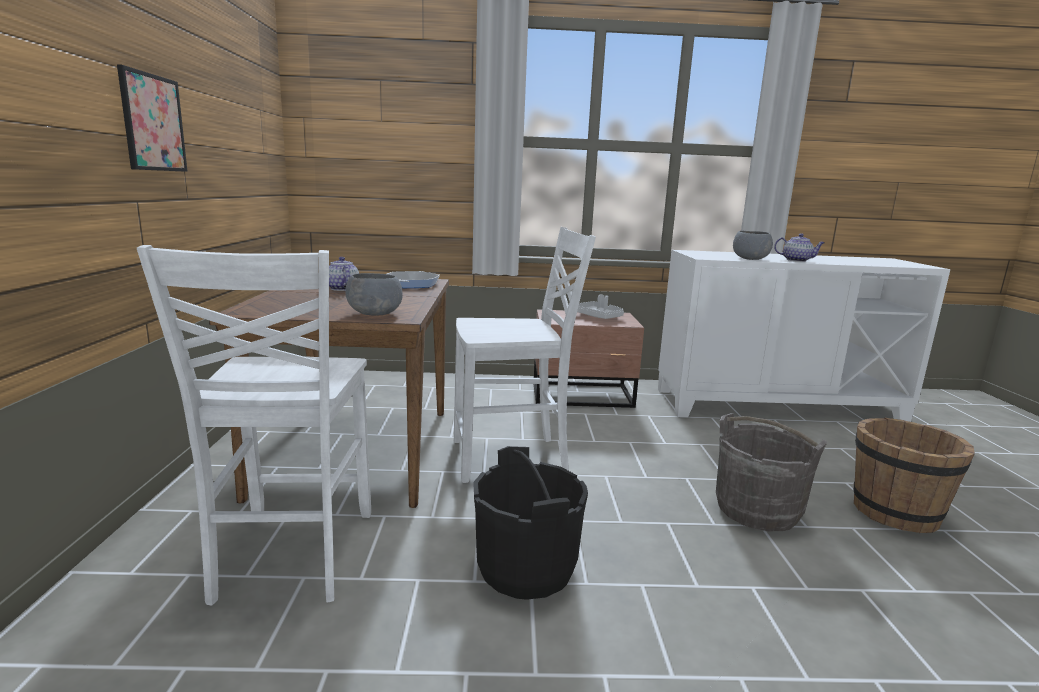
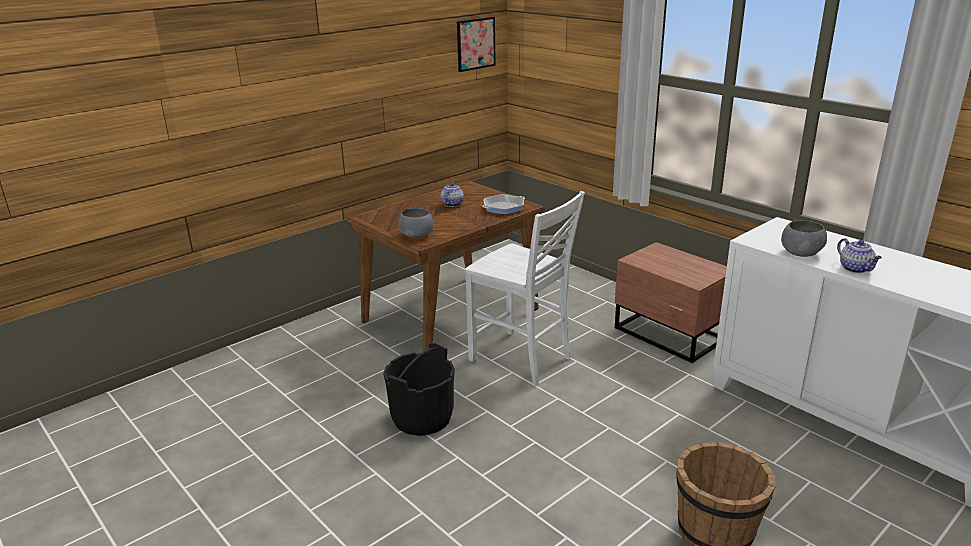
camera: 50 degrees right, 10 degrees up
(153, 123) = (355, 94): picture -> picture (476, 44)
(291, 556) = (347, 359): white chair -> none
(598, 317) = (689, 266): grey tray -> none
(757, 510) = (609, 469): grey bucket -> none

